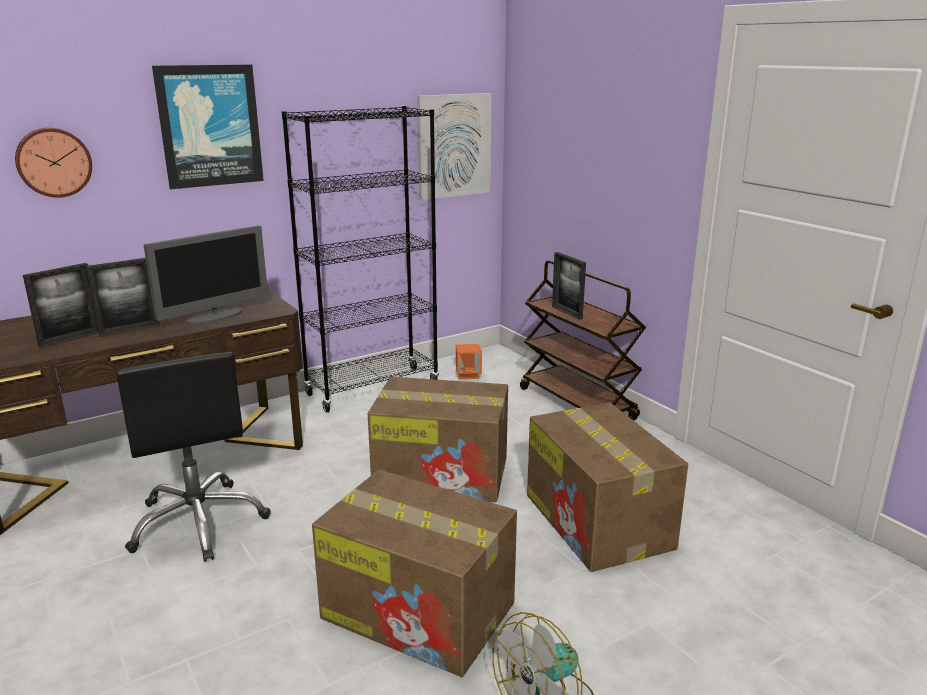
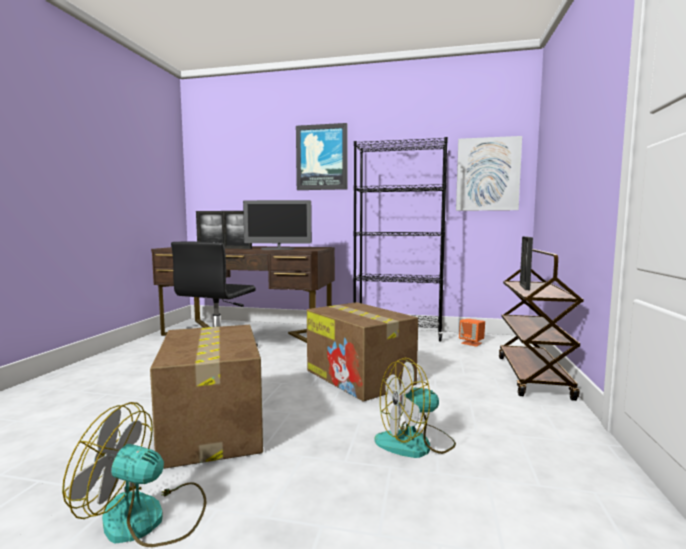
camera: 45 degrees right, 15 degrees down
(54, 162) = (248, 173): wall clock -> none
(599, 522) = (415, 443): cardboard box -> fan

